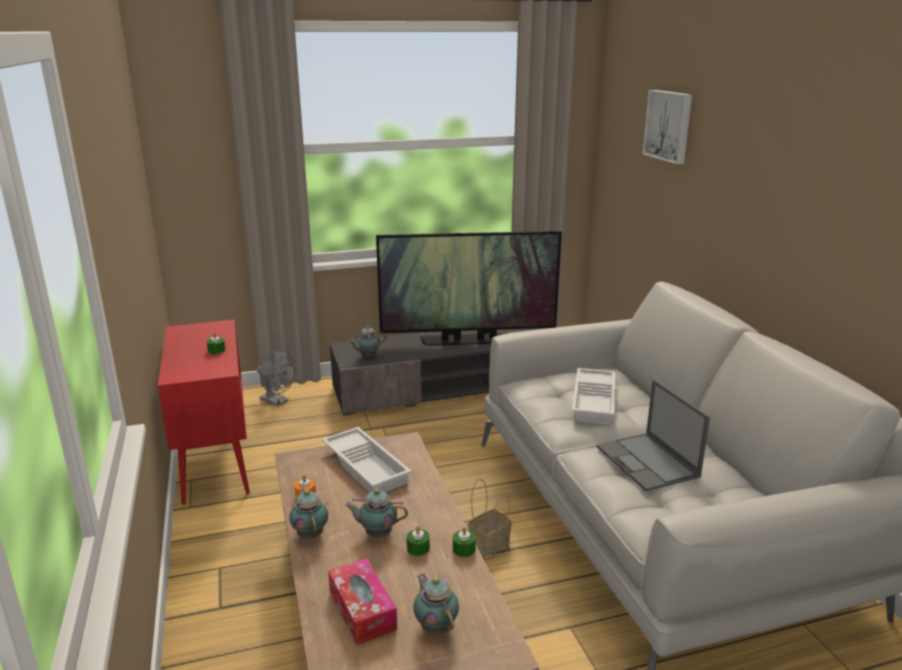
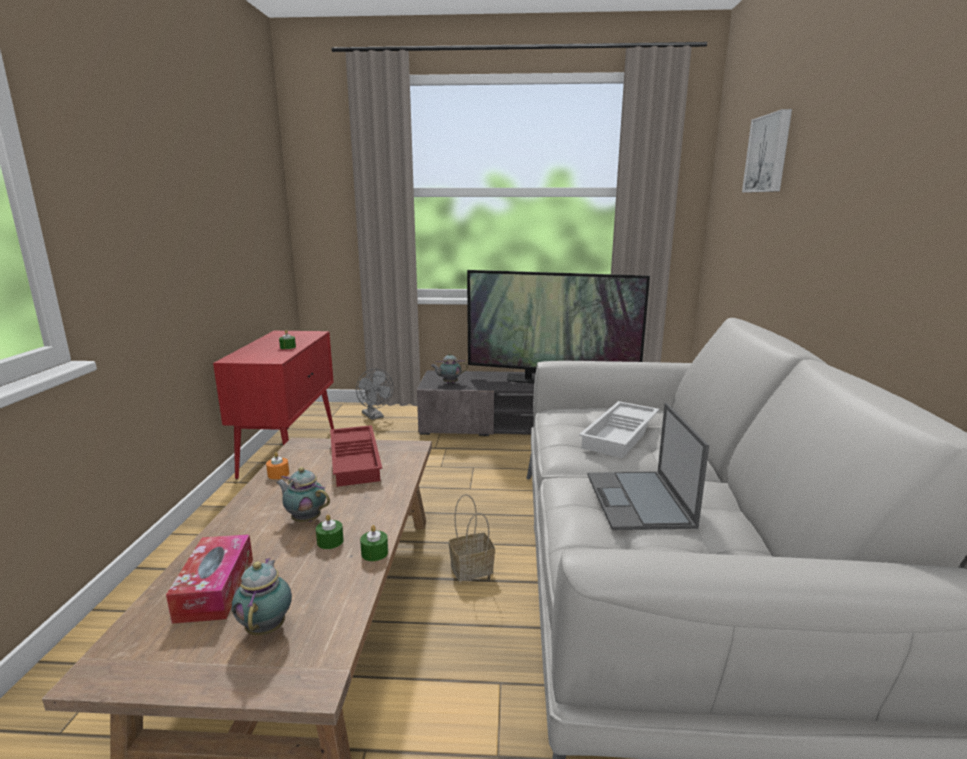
camera: 20 degrees right, 5 degrees down
(310, 534) = (247, 507): teapot -> none
(367, 466) = (357, 460): white tray -> red tray

